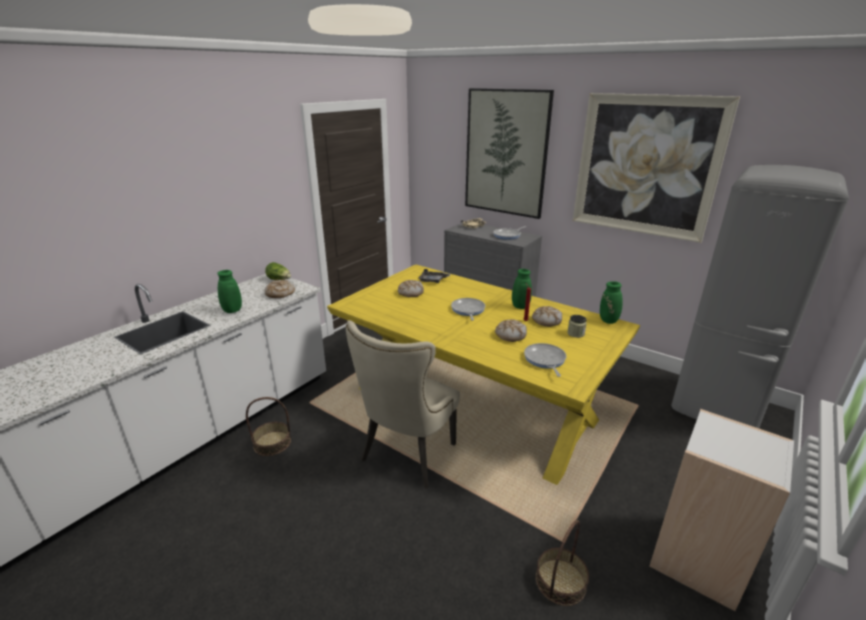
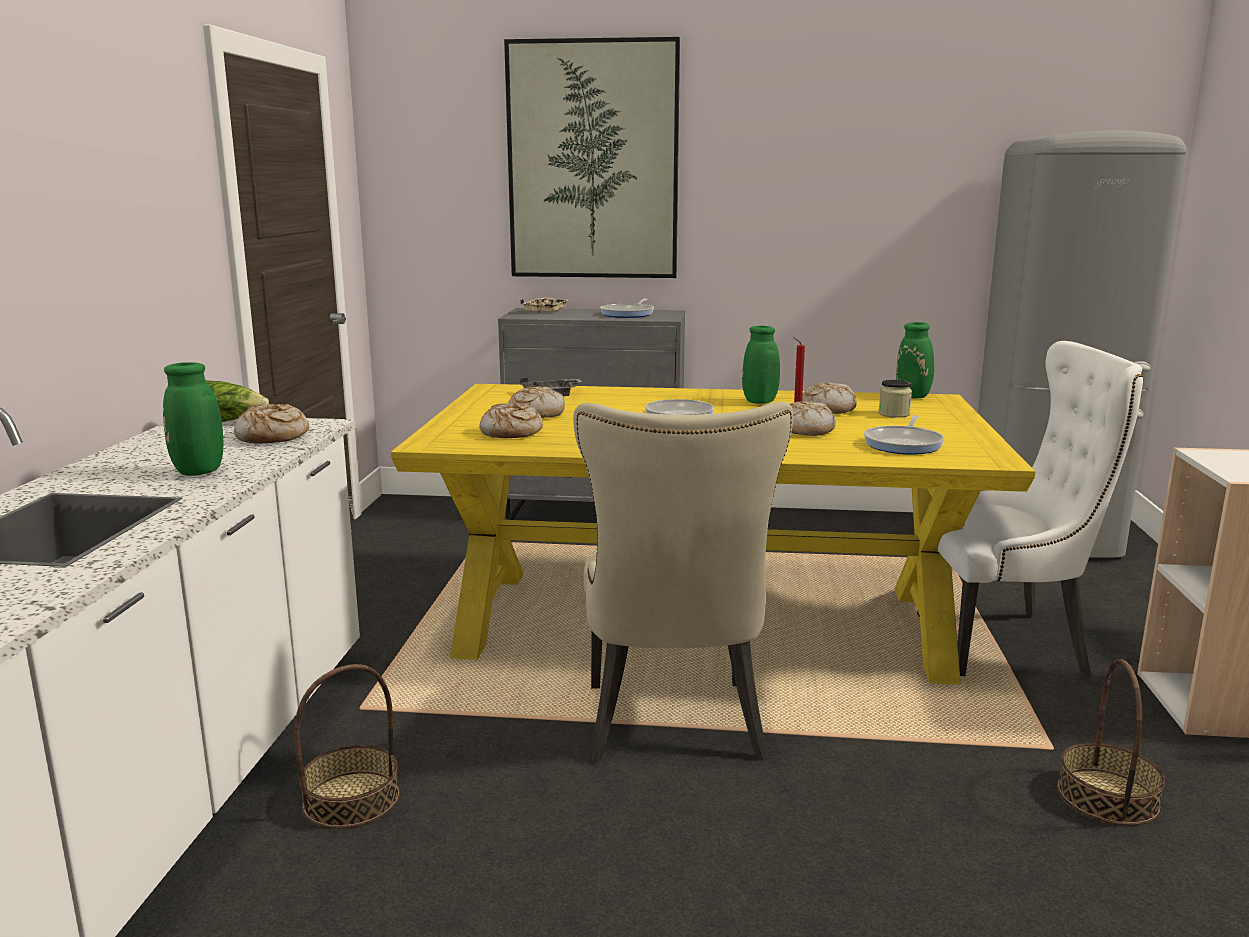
camera: 30 degrees left, 10 degrees down
(384, 304) = (511, 432): none -> bread
(545, 360) = (904, 444): frying pan -> frying pan turned 120 degrees counterclockwise
(609, 469) = (1004, 644): none -> white chair
(646, 166) = (857, 158): picture -> none

